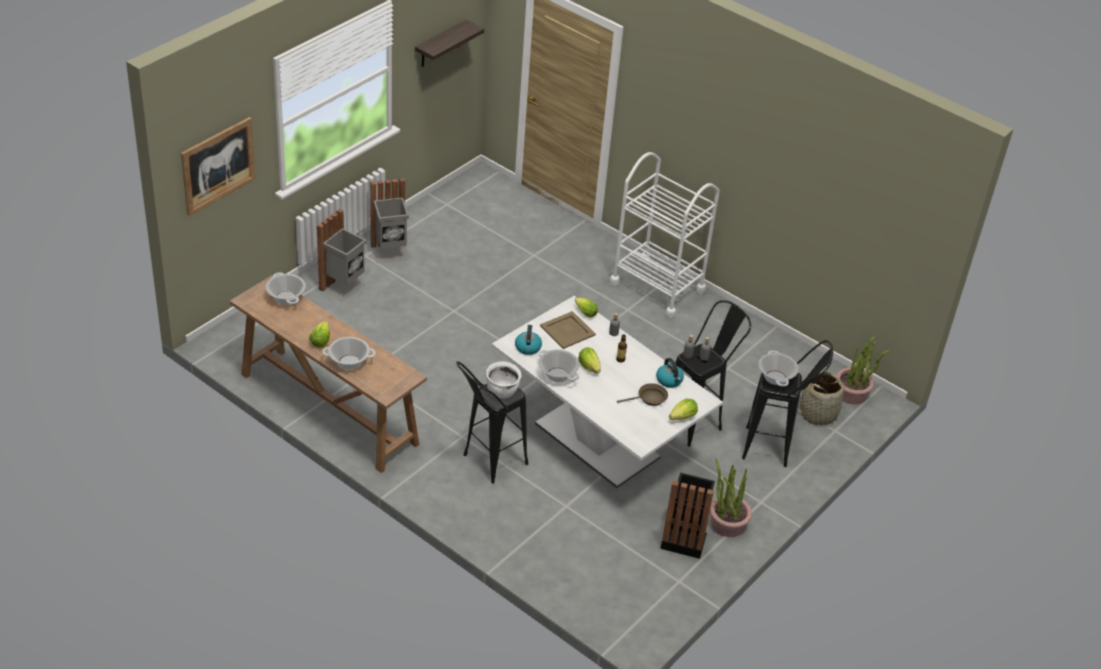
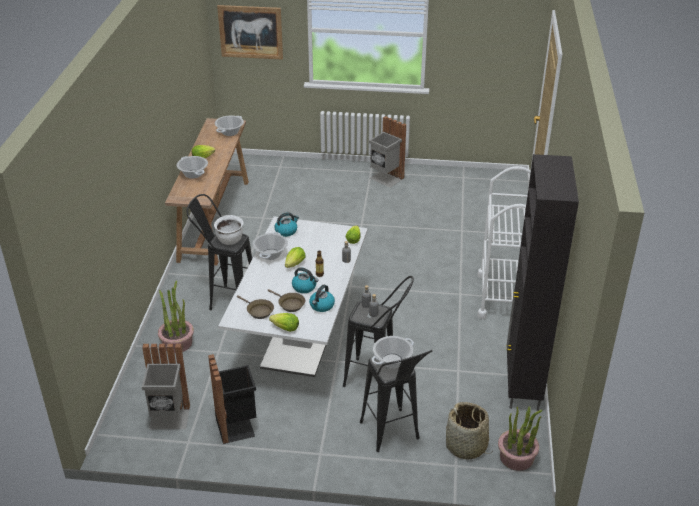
camera: 60 degrees right, 5 degrees down
(343, 287) = (331, 177): grey trash can -> grey trash can (169, 419)
(440, 44) = (484, 41): shelf -> none
(568, 330) = (324, 240): beige tray -> none
(632, 377) = (304, 287): none -> kettle
(642, 422) = (258, 311): none -> brown frying pan
(727, 523) = (276, 444): potted plant -> potted plant (177, 343)
(776, 343) = (522, 385): none -> black cabinet

